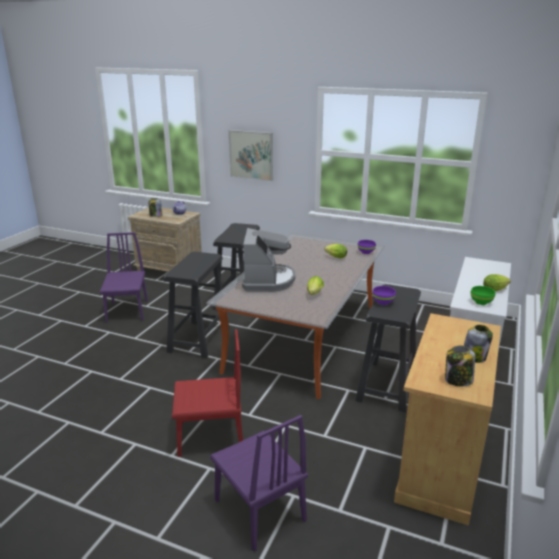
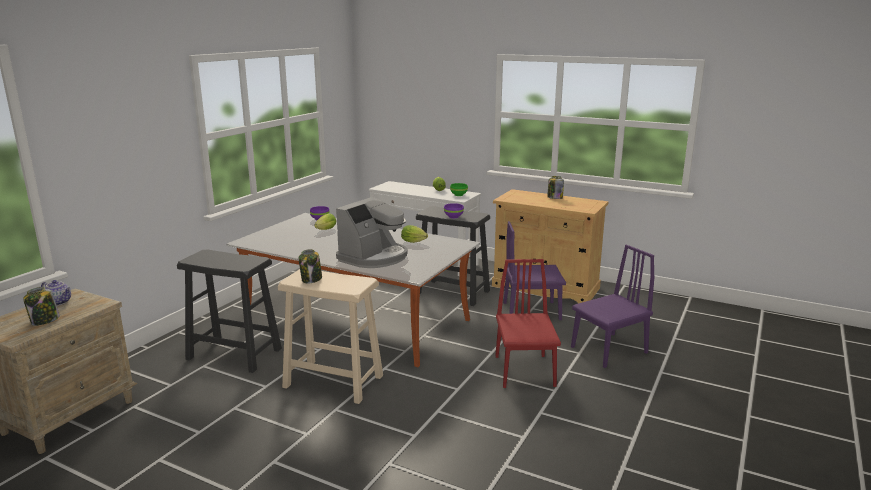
camera: 85 degrees left, 5 degrees down
(127, 311) = (206, 450): purple chair -> purple chair (531, 311)
(199, 339) = (333, 381): black stool -> beige stool
(251, 155) = (120, 167): picture -> none
(267, 280) = (374, 257): coffee machine -> coffee machine turned 120 degrees clockwise
(458, 380) = (584, 203): jar -> jar (311, 279)

